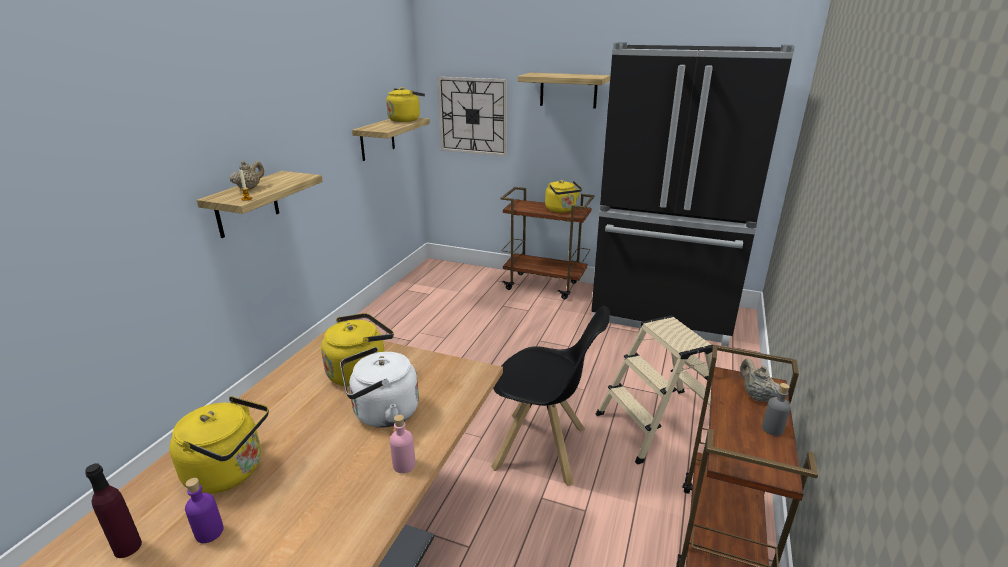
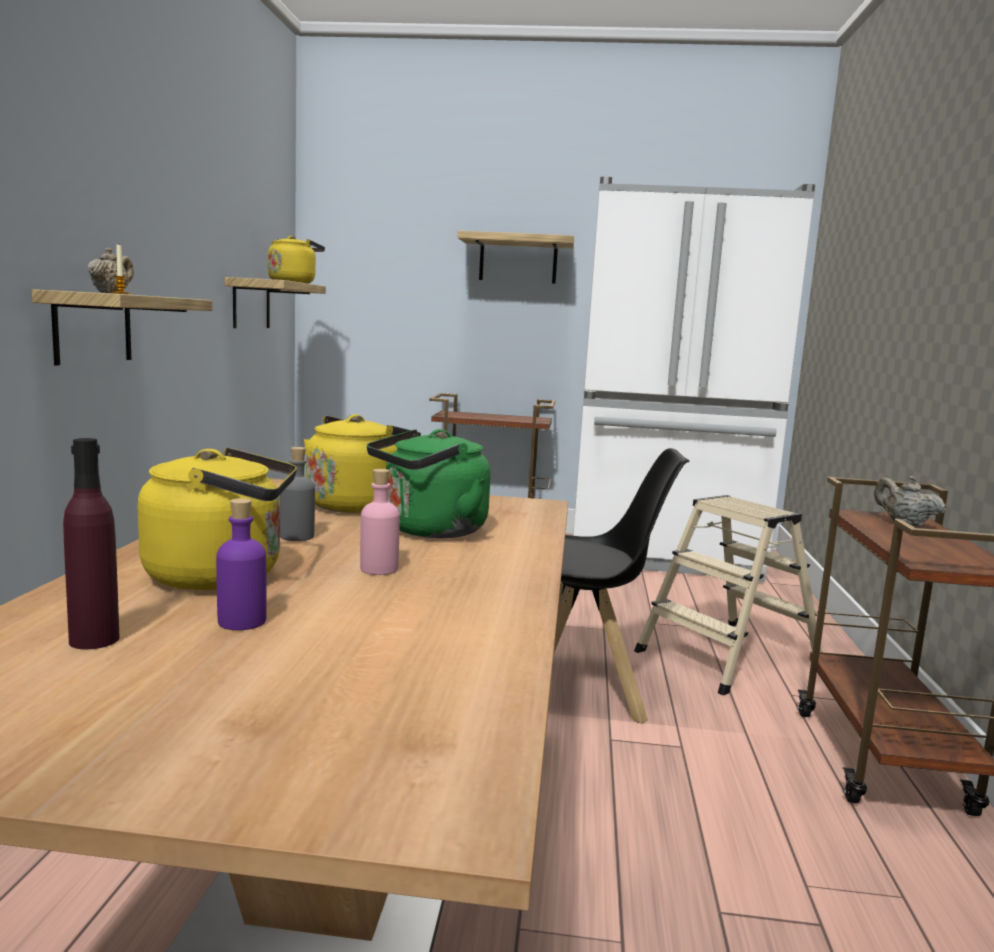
camera: 15 degrees left, 15 degrees down
(382, 413) = (430, 531): white kettle -> green kettle
(404, 465) = (510, 563): pink bottle -> pink bottle (379, 569)
(473, 116) = (380, 295): wall clock -> none
(561, 210) = (514, 418): yellow kettle -> none
(662, 316) = (664, 558): black fridge -> white fridge
(772, 429) = (949, 542): grey bottle -> grey bottle (297, 536)

